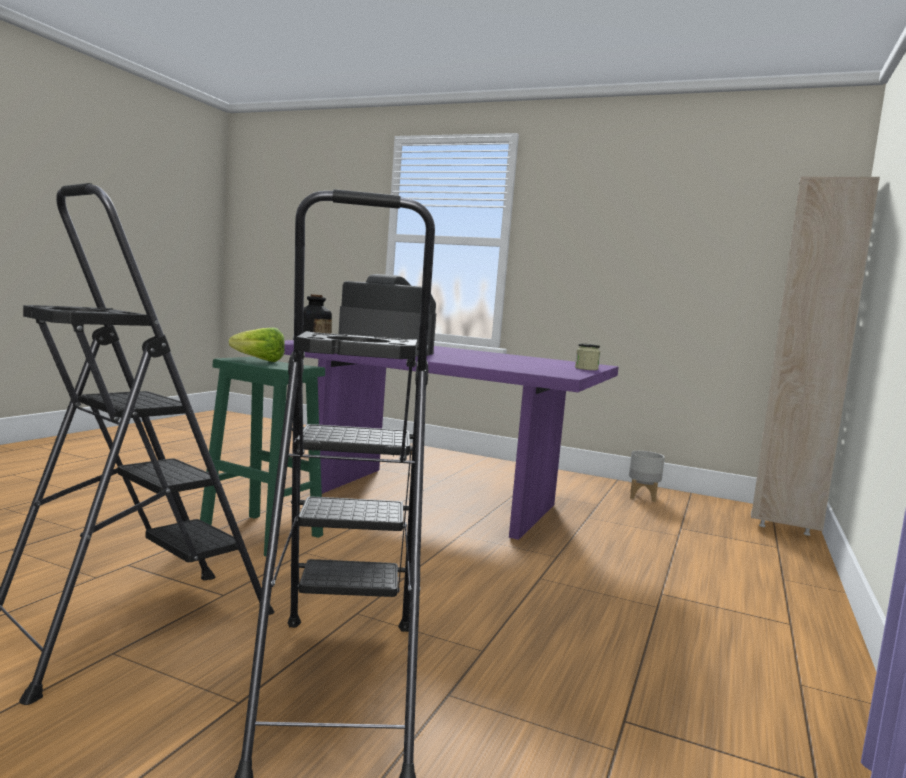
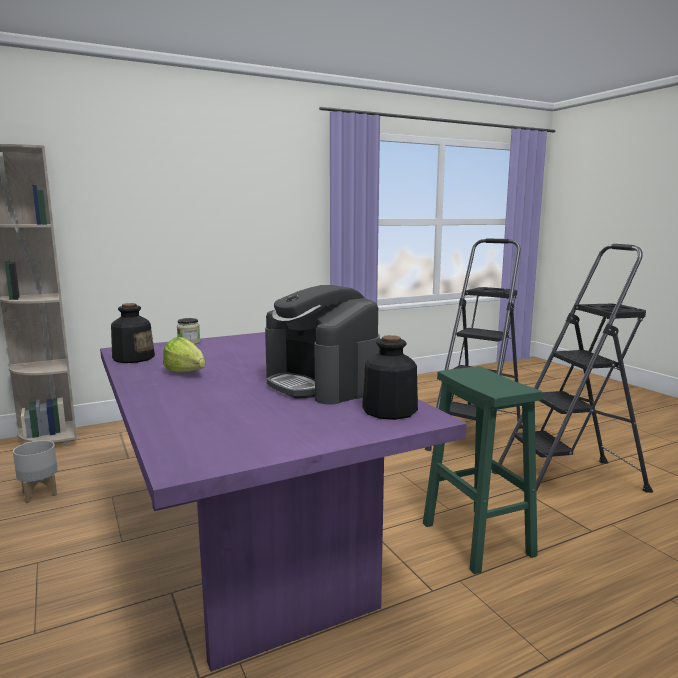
camera: 140 degrees left, 5 degrees up
(255, 360) = (498, 386): lettuce -> lettuce (188, 374)
(560, 361) = (133, 358): none -> bottle

